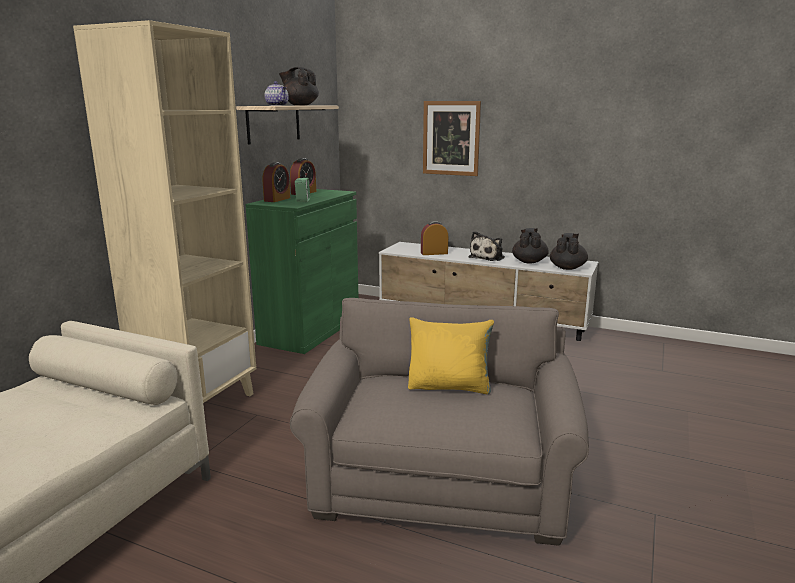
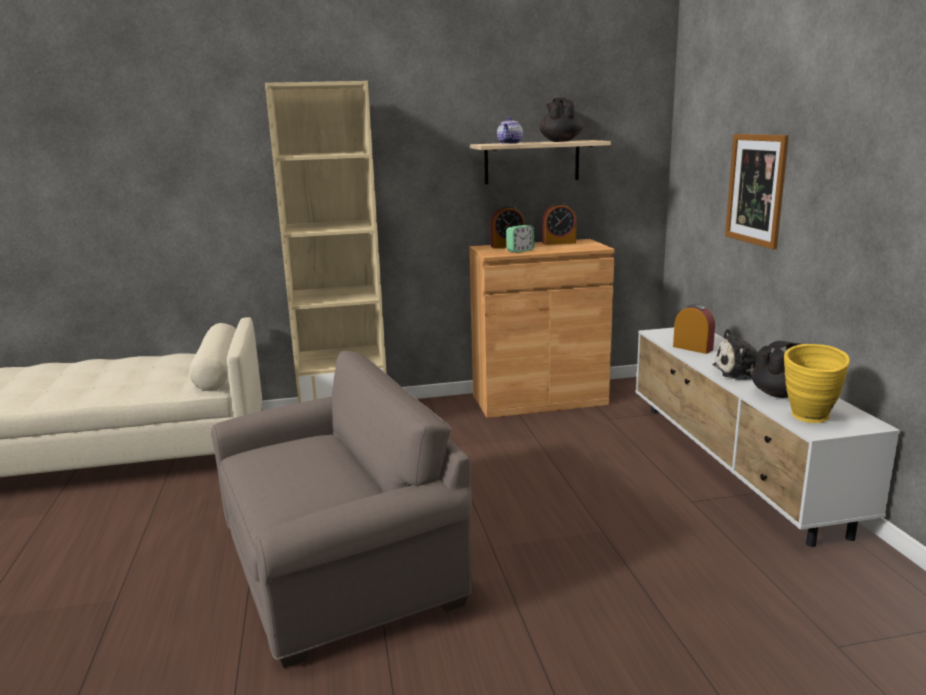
camera: 55 degrees right, 0 degrees up
(310, 330) = (539, 400): green cabinet -> brown cabinet
(449, 386) = (334, 466): yellow pillow -> none
(567, 268) = (809, 419): black teapot -> yellow vase

